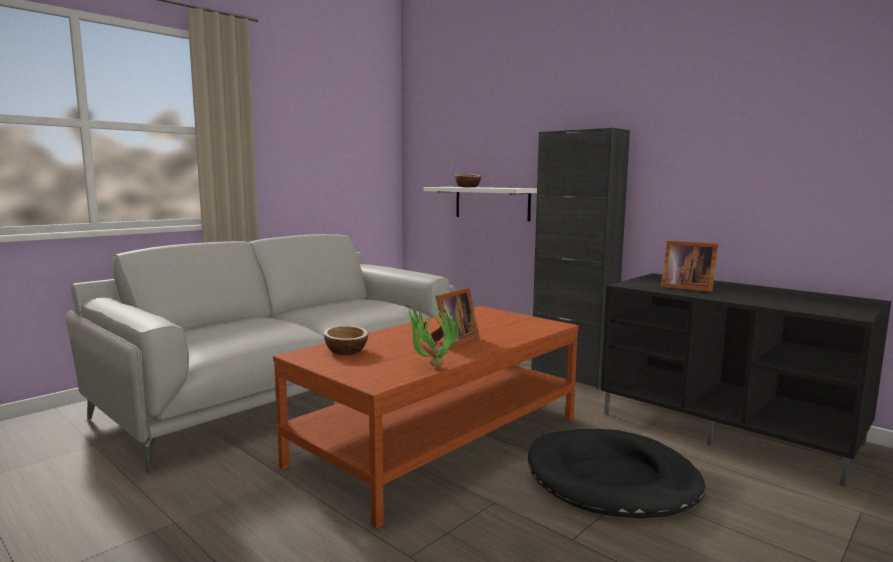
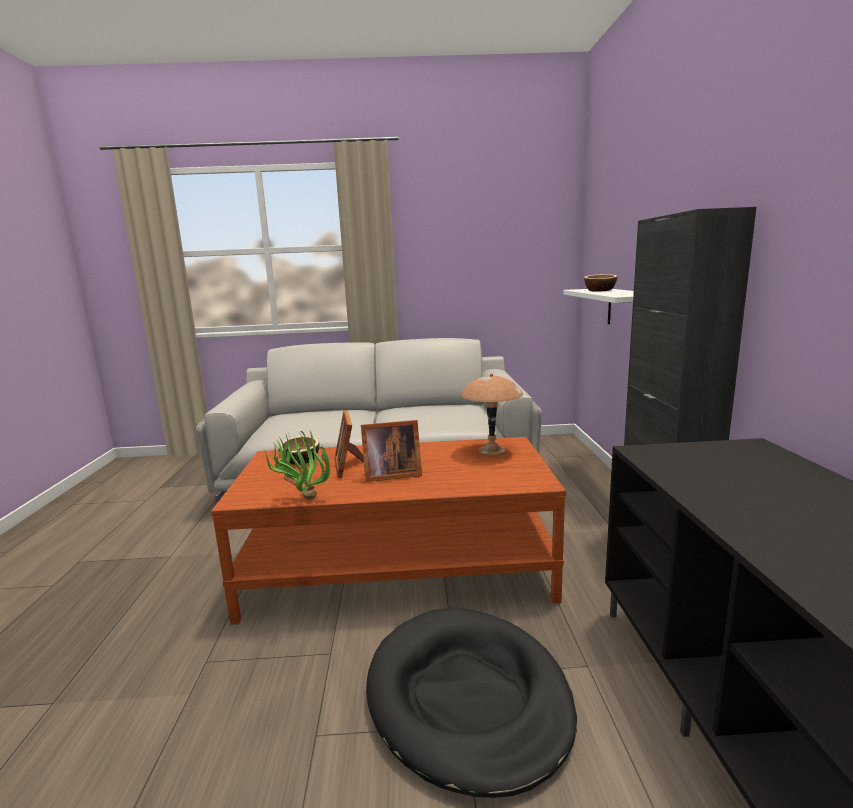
camera: 45 degrees right, 5 degrees up
(481, 316) = (491, 451): none -> brown table lamp
(685, 288) = (721, 478): picture frame -> picture frame (349, 466)

